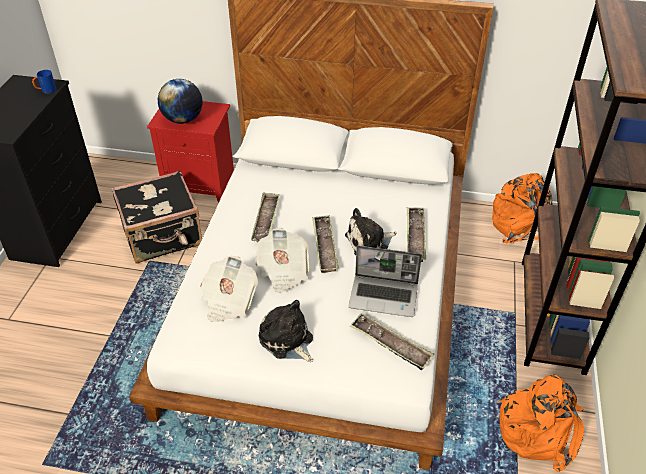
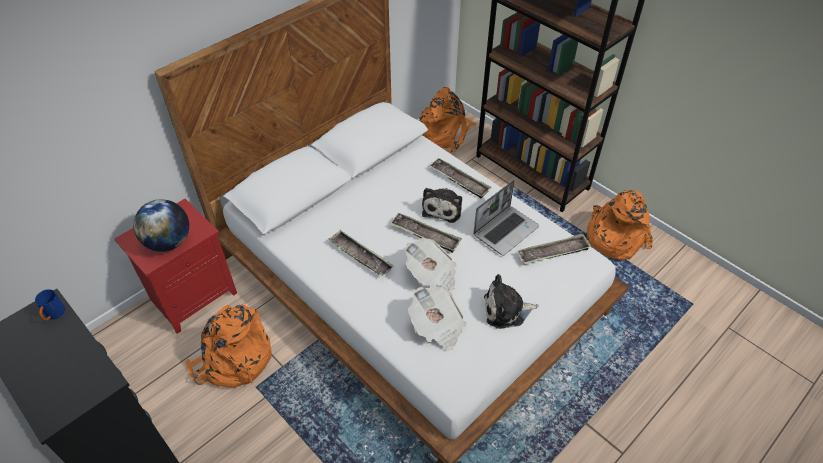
camera: 55 degrees left, 5 degrees up
(163, 236) = (234, 360): black suitcase -> orange backpack

